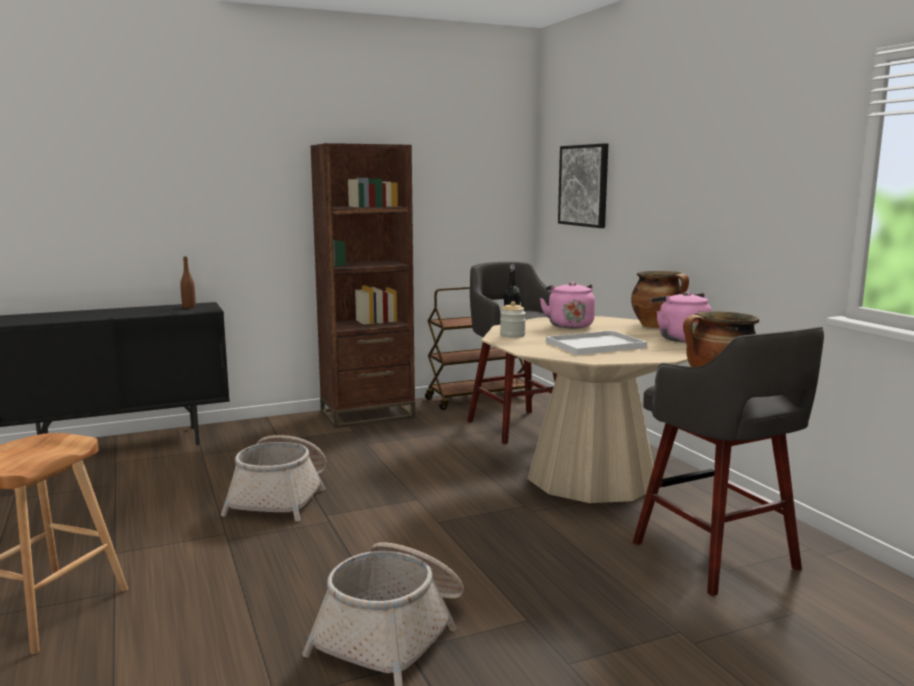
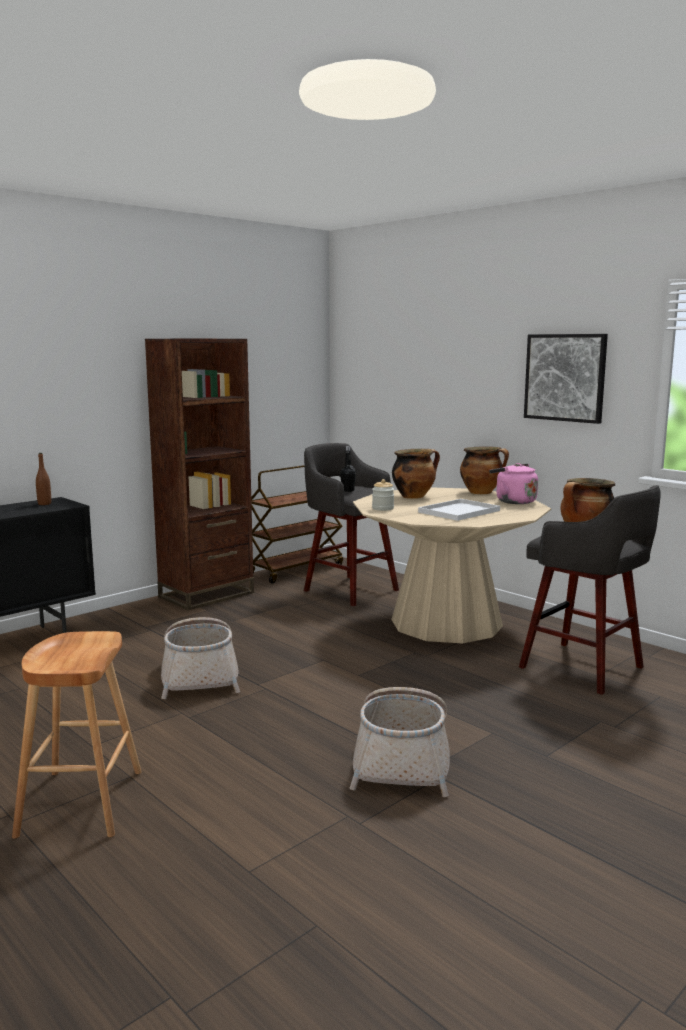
camera: 20 degrees left, 0 degrees up
(569, 325) = (414, 496): pink kettle -> cooking pot
(584, 185) = (387, 373): picture -> picture (565, 377)

